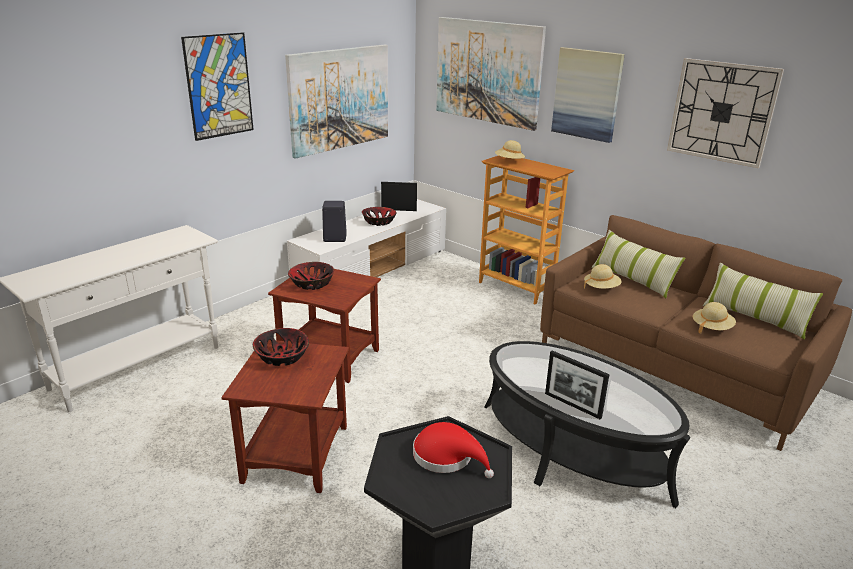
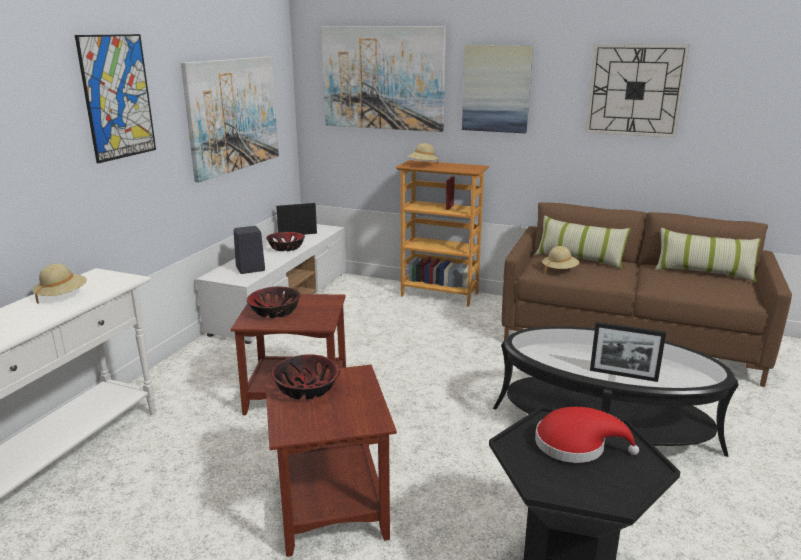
camera: 20 degrees left, 5 degrees down
(711, 327) = (678, 286): beige hat -> beige hat (62, 296)

